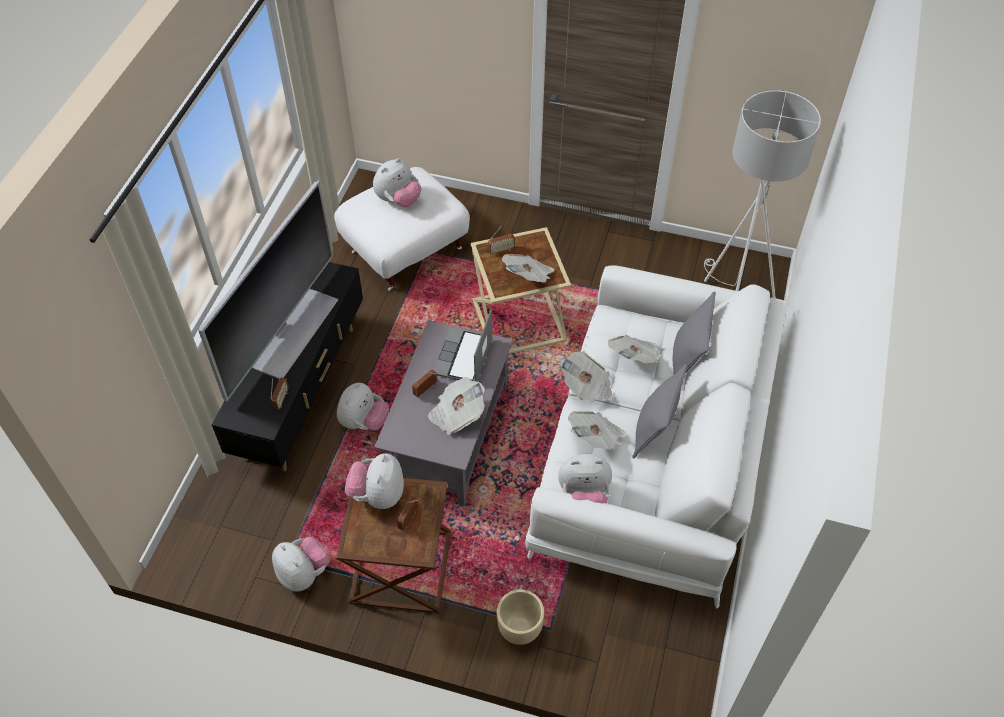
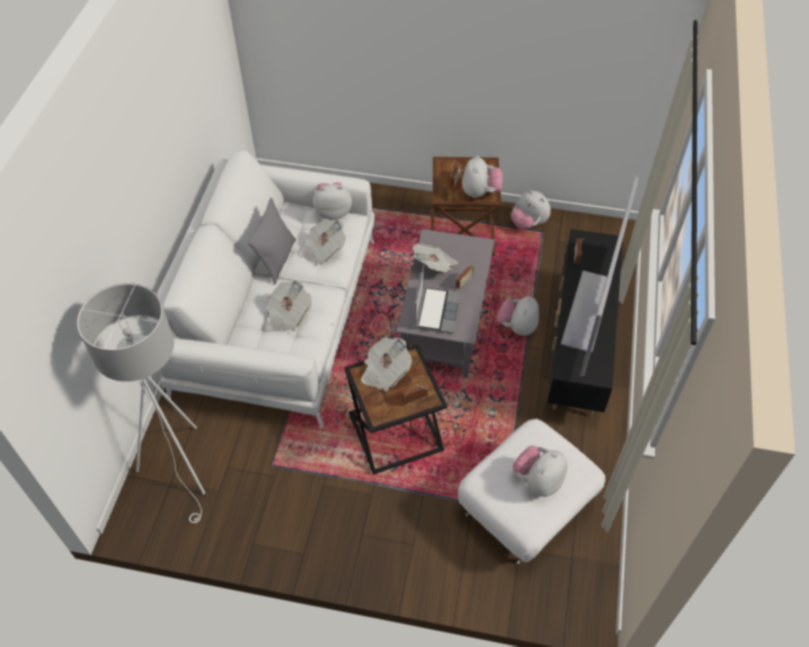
camera: 175 degrees right, 0 degrees up
(519, 630) = (376, 203): beige planter -> none
(520, 319) = (394, 433): beige side table -> black side table
(587, 387) = (329, 288): newspaper -> none
(687, 360) = (242, 316): grey pillow -> none

